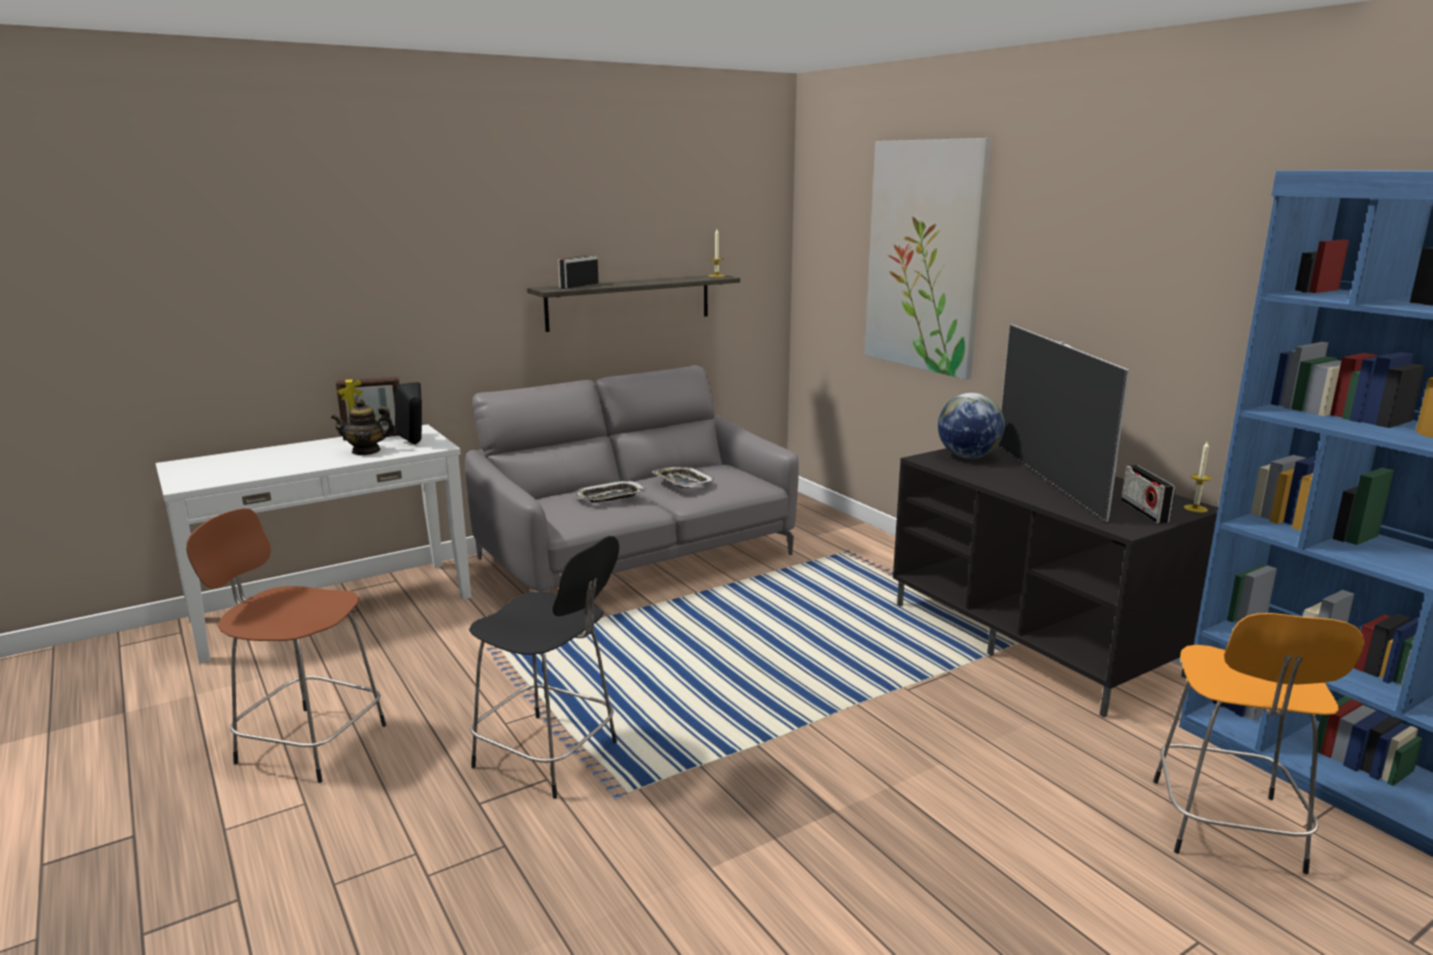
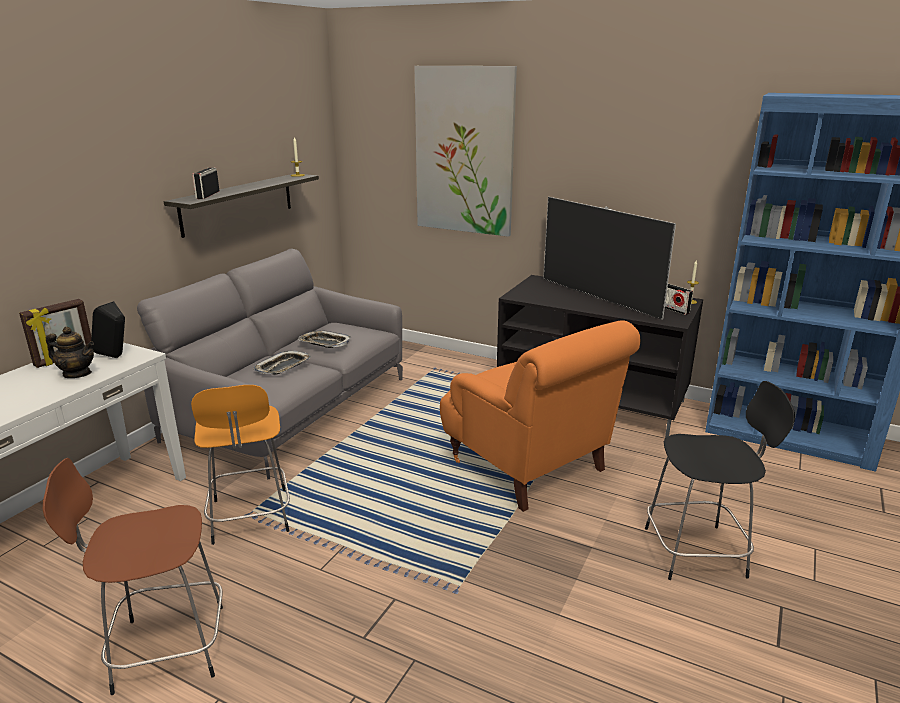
camera: 30 degrees left, 5 degrees up
(366, 451) = (77, 374): teapot -> teapot turned 120 degrees counterclockwise
(550, 756) = (380, 581): black stool -> black stool (698, 552)
(852, 694) = (529, 467): none -> orange armchair
(967, 456) = (536, 290): globe -> none
(1226, 828) = (773, 482): orange stool -> orange stool (250, 518)

